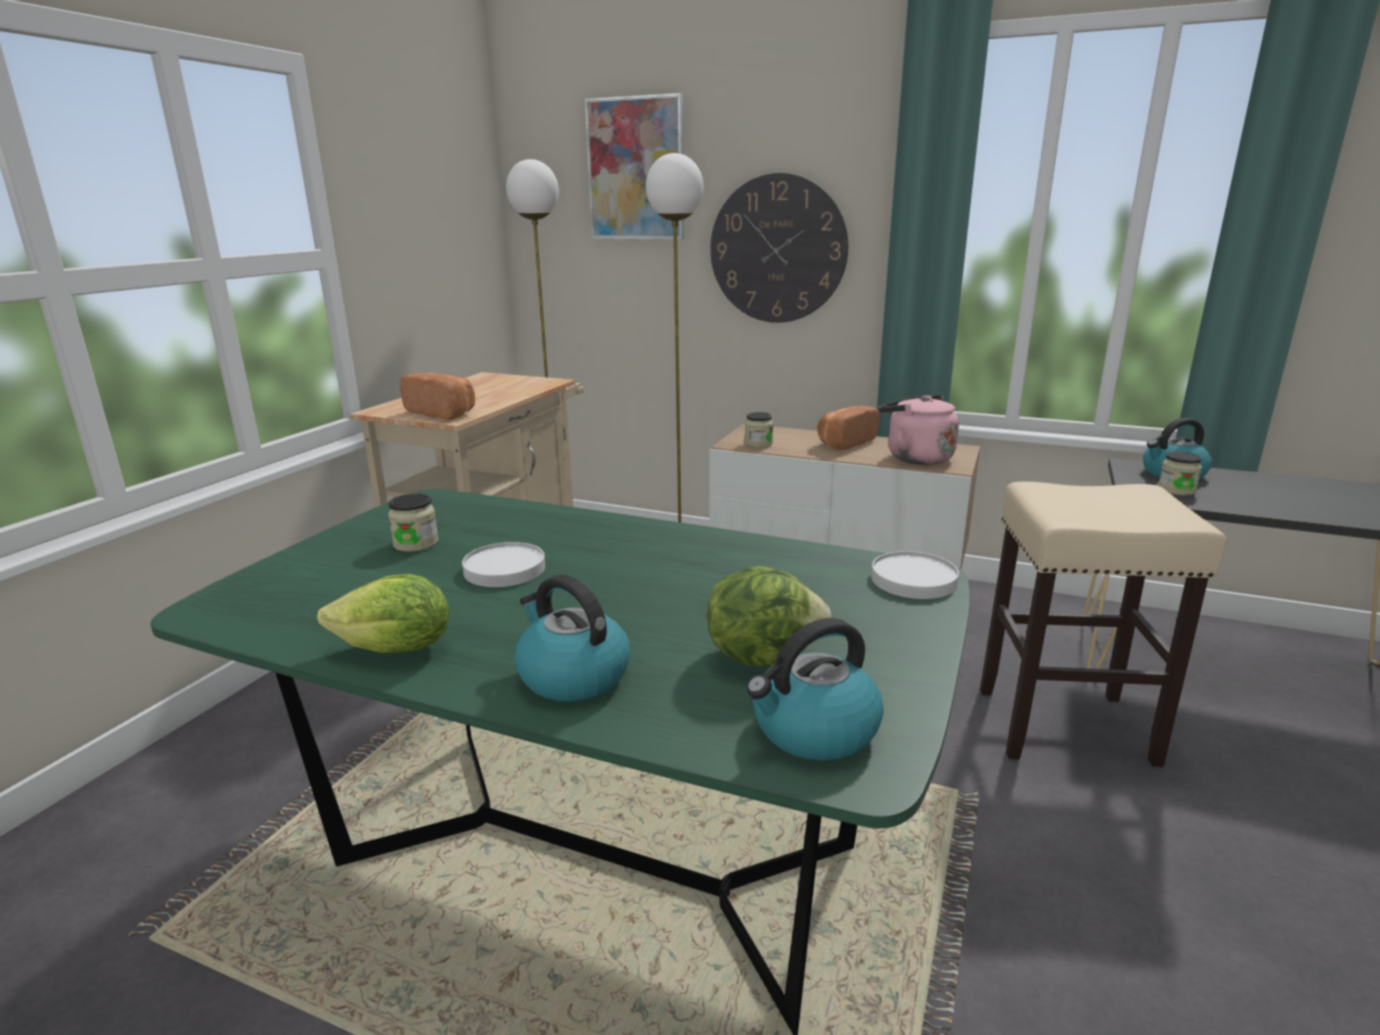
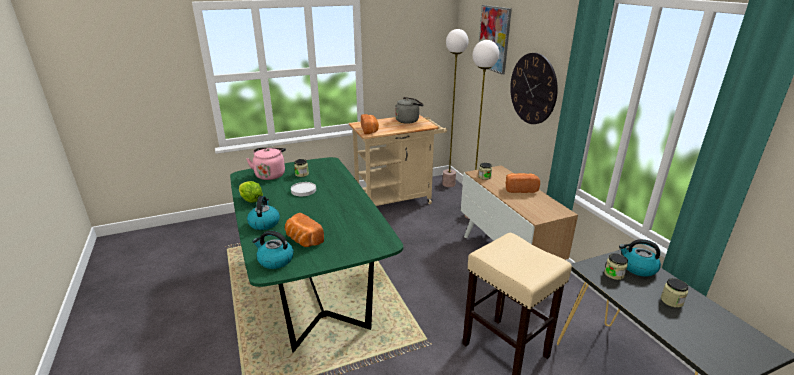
camera: 45 degrees right, 5 degrees up
(489, 383) = (408, 120): none -> grey kettle
(762, 655) = (303, 240): lettuce -> bread
(913, 580) = (380, 243): white plate -> none
(915, 457) = (532, 207): pink kettle -> pink kettle (270, 174)
(1275, 490) = (671, 301): none -> jar

